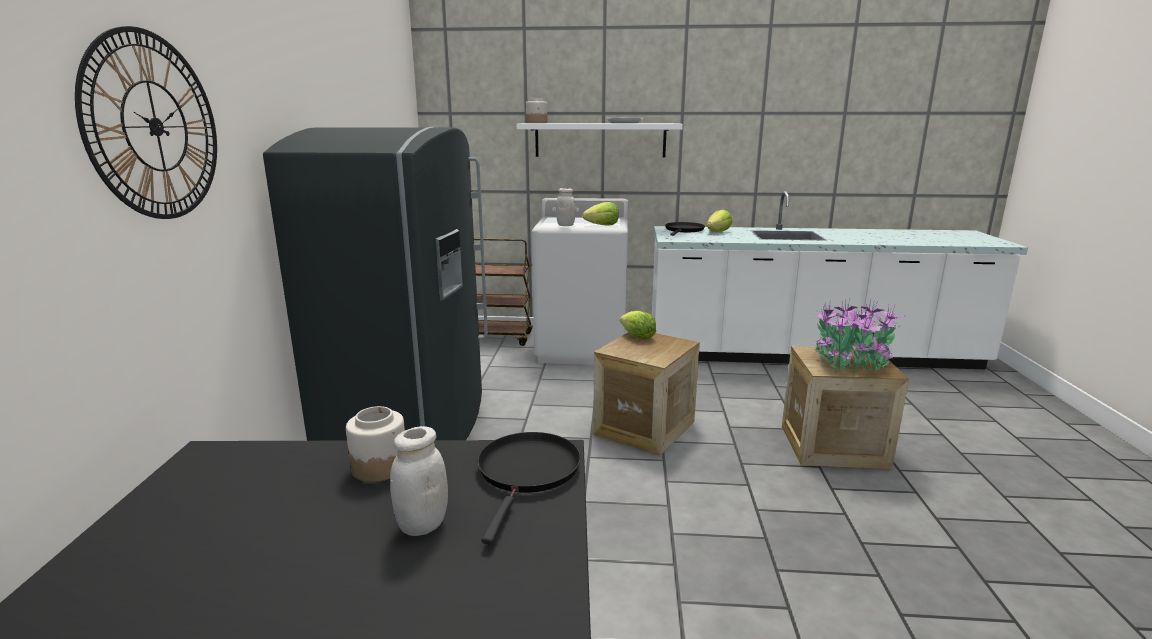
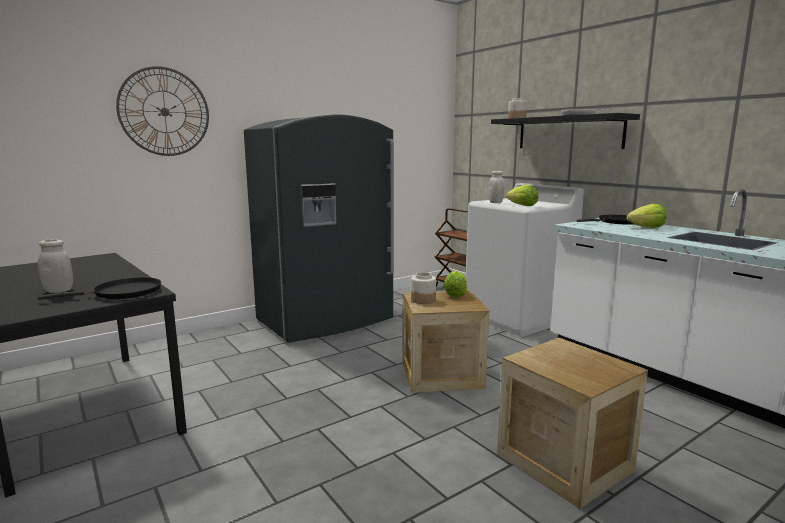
camera: 50 degrees right, 5 degrees down
(380, 467) = (110, 274): jar -> jar (423, 300)
(600, 140) = (568, 133): white shelf -> black shelf
(851, 362) = (575, 365): potted plant -> none

